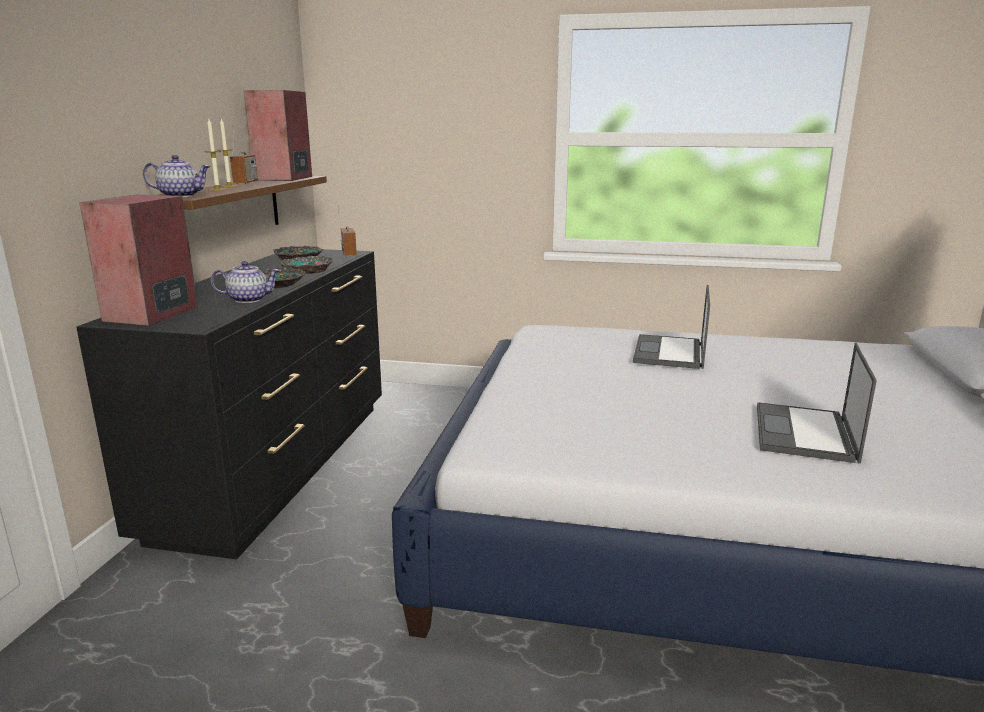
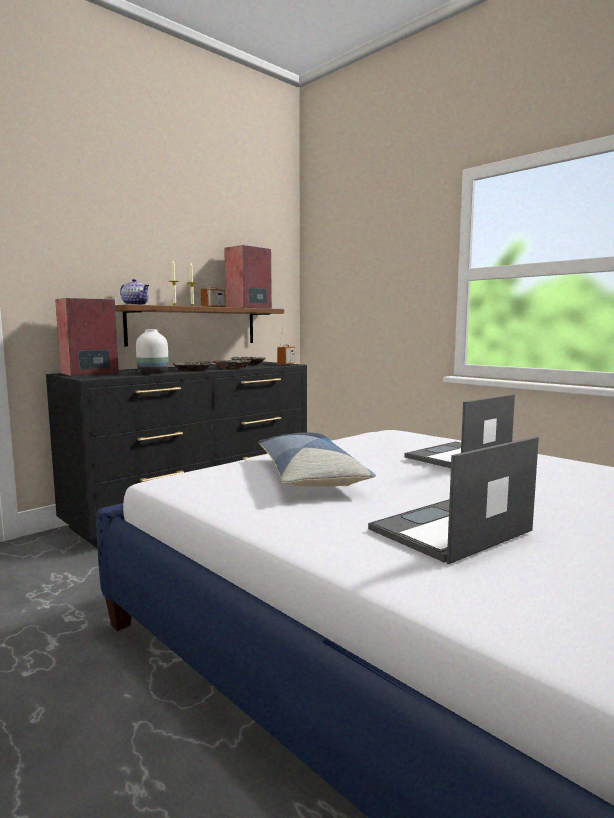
camera: 35 degrees right, 10 degrees down
(249, 299) = (153, 373): teapot -> white vase
(598, 406) = (309, 476): none -> pillow

